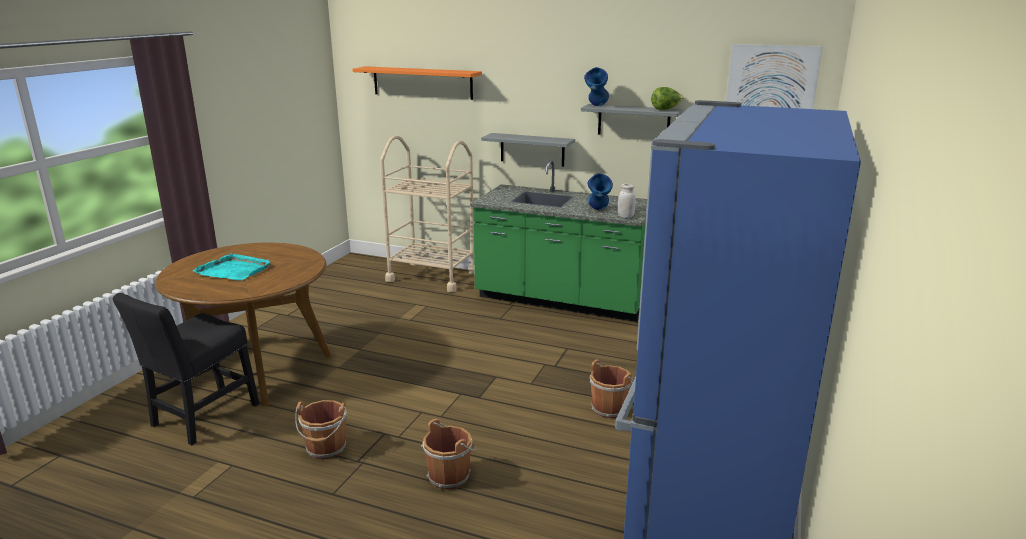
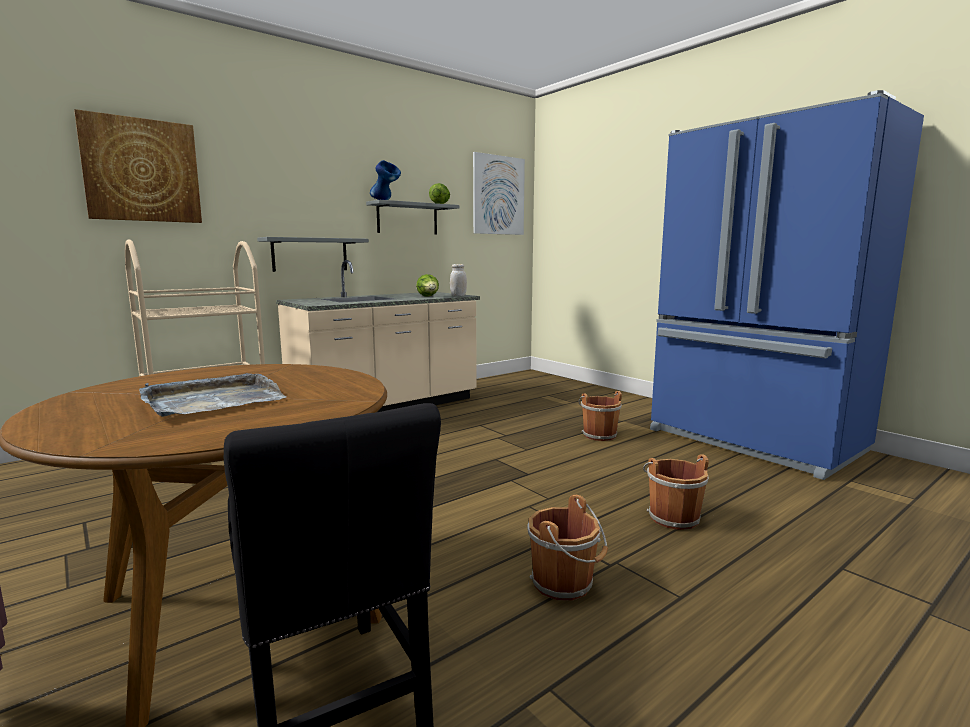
camera: 60 degrees left, 10 degrees down
(234, 270) = (212, 400): turquoise tray -> grey tray
(422, 82) = (142, 170): orange shelf -> picture
(562, 300) = (386, 407): green counter -> beige counter
(598, 210) = (428, 296): blue vase -> lettuce

